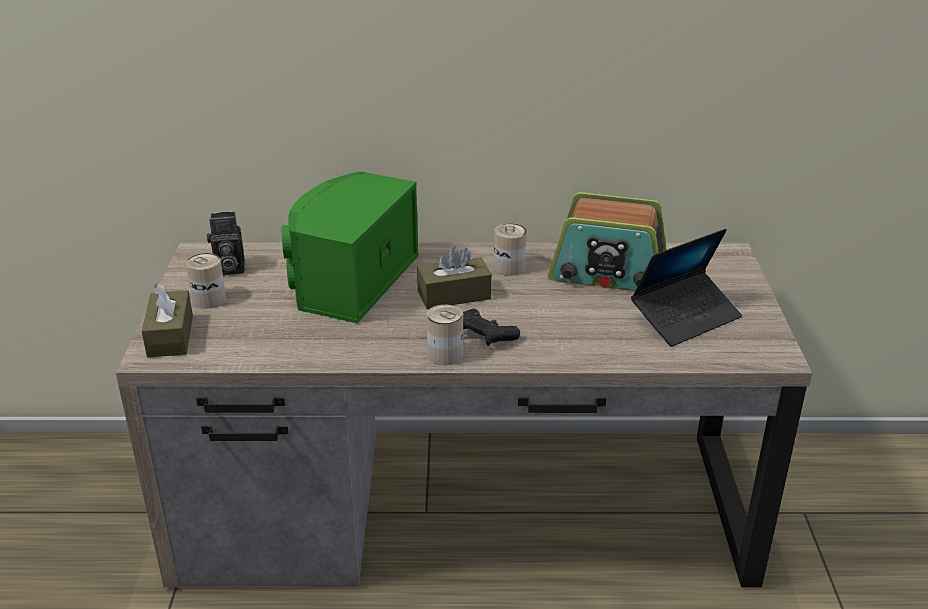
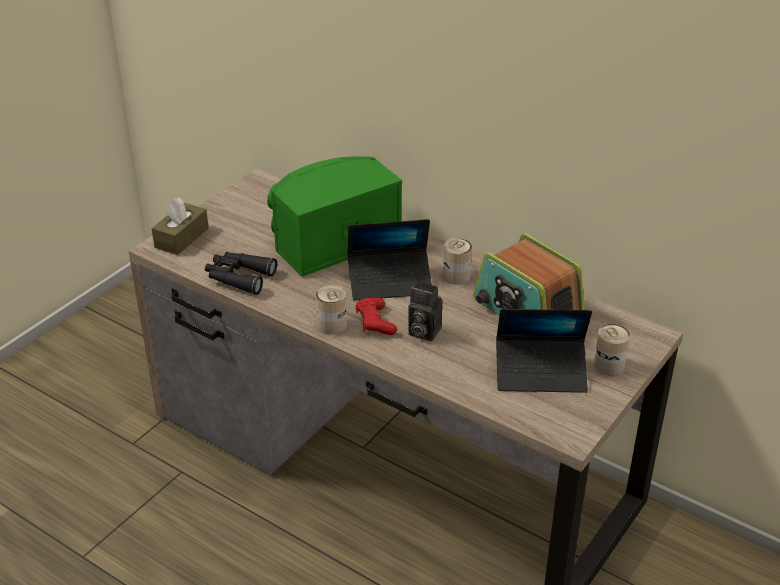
camera: 35 degrees right, 5 degrees up
(209, 299) = (230, 220): can -> can (609, 365)
(228, 269) = (265, 201): camera -> camera (422, 331)
(288, 349) = (239, 277): none -> black binoculars
(454, 295) = (390, 282): brown tissue box -> laptop
(485, 335) = (375, 322): black game controller -> red game controller

